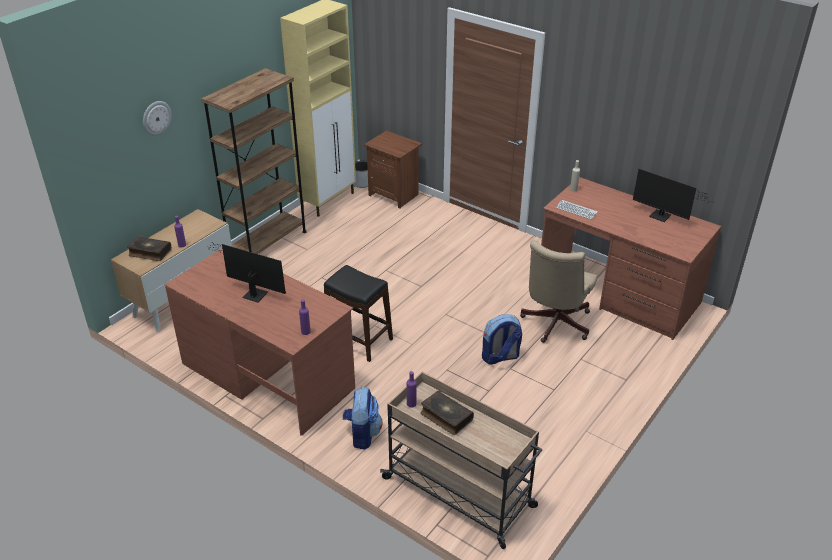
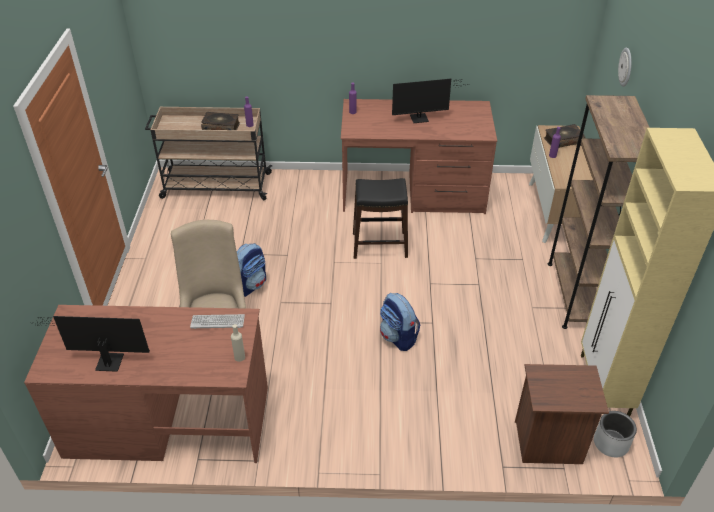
camera: 145 degrees right, 5 degrees up
(362, 434) = (307, 188): backpack -> backpack (398, 337)

